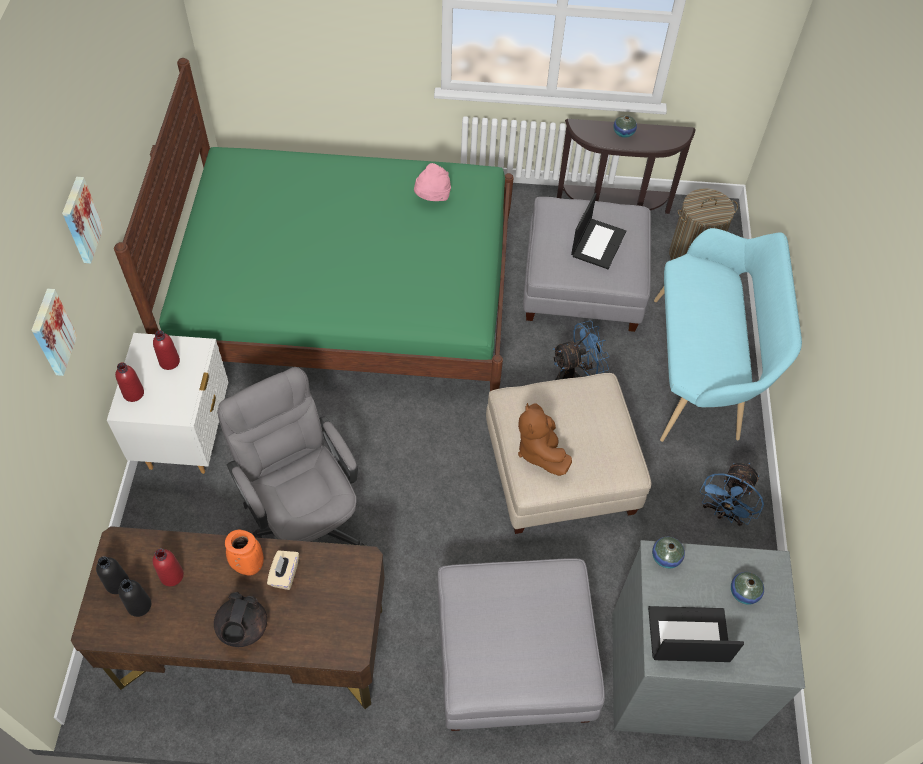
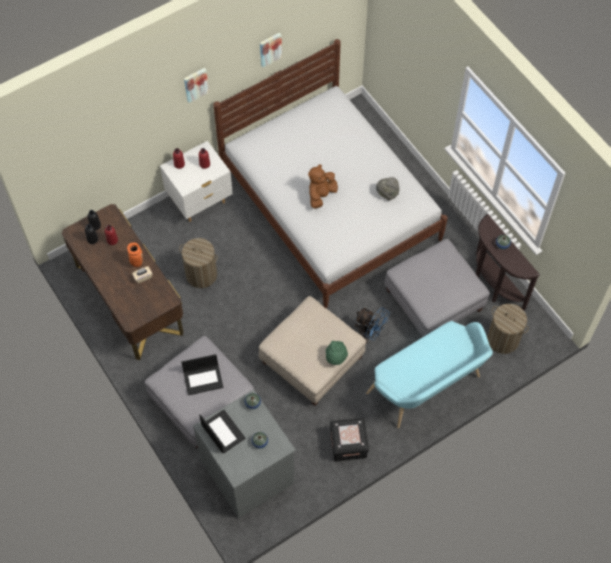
camera: 55 degrees right, 5 degrees up
(51, 332) = (145, 117): picture -> picture (270, 48)
(242, 629) = (110, 280): black teapot -> none
(305, 516) = (201, 274): grey office chair -> laundry basket
(347, 296) = (330, 205): green bed -> white bed
(432, 197) = (387, 193): pink hat -> grey hat
(540, 450) = (292, 335): brown plush toy -> brown plush toy (321, 195)
(598, 243) = (438, 283): laptop -> laptop (203, 379)
(618, 421) = (336, 357): none -> green hat
(723, 513) = (348, 444): blue fan -> black storage box

